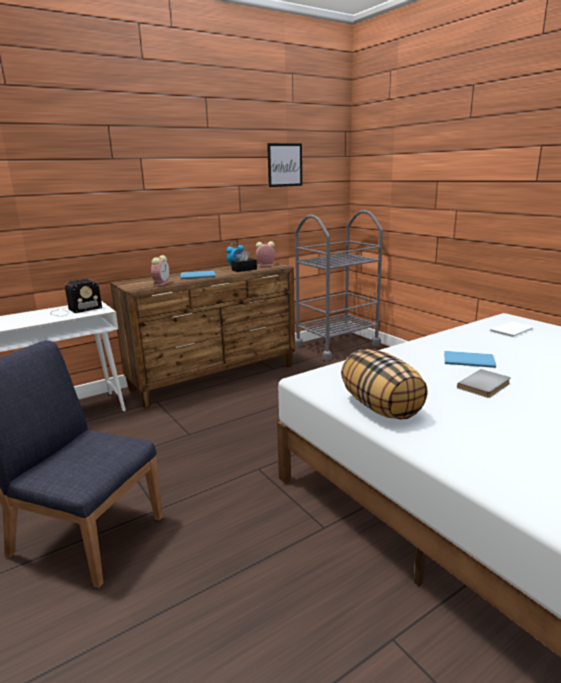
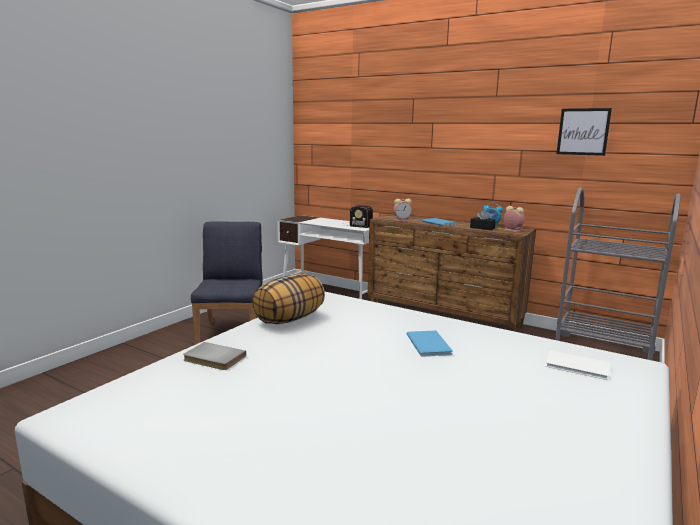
camera: 65 degrees right, 5 degrees down
(485, 386) = (365, 352): grey book -> grey book (213, 359)

